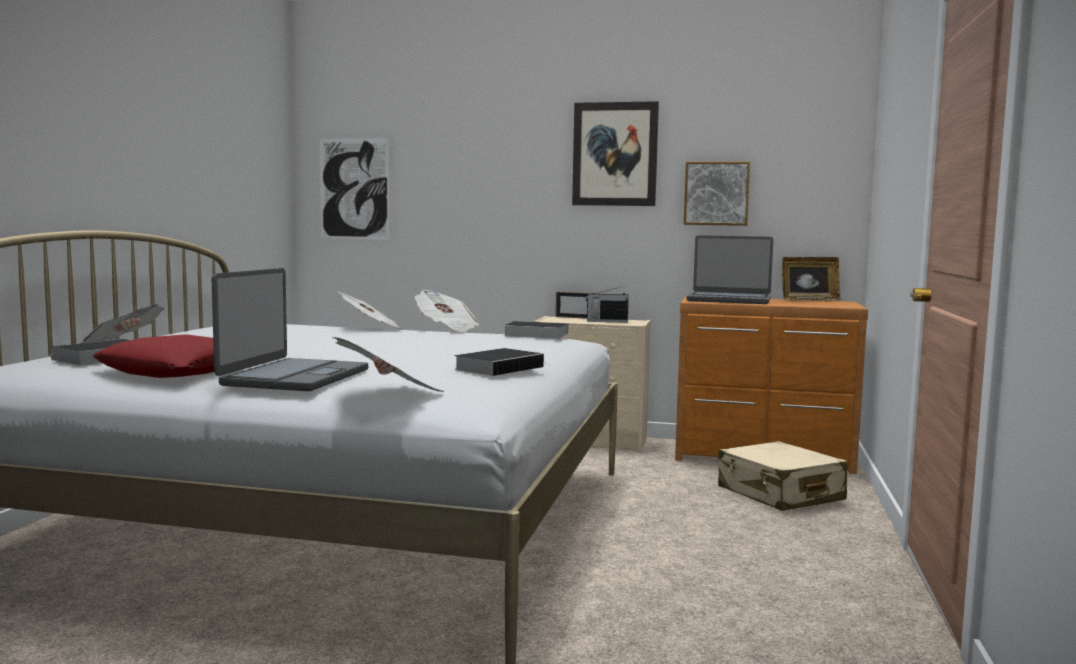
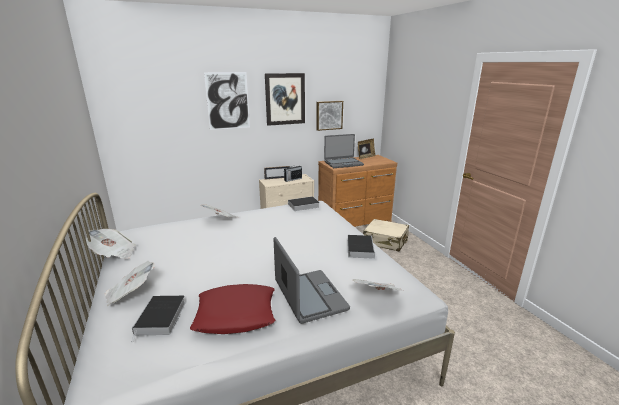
camera: 35 degrees left, 15 degrees up
(354, 189) = (139, 125): picture -> picture (228, 101)
(447, 328) = (254, 209): newspaper -> newspaper (113, 253)

